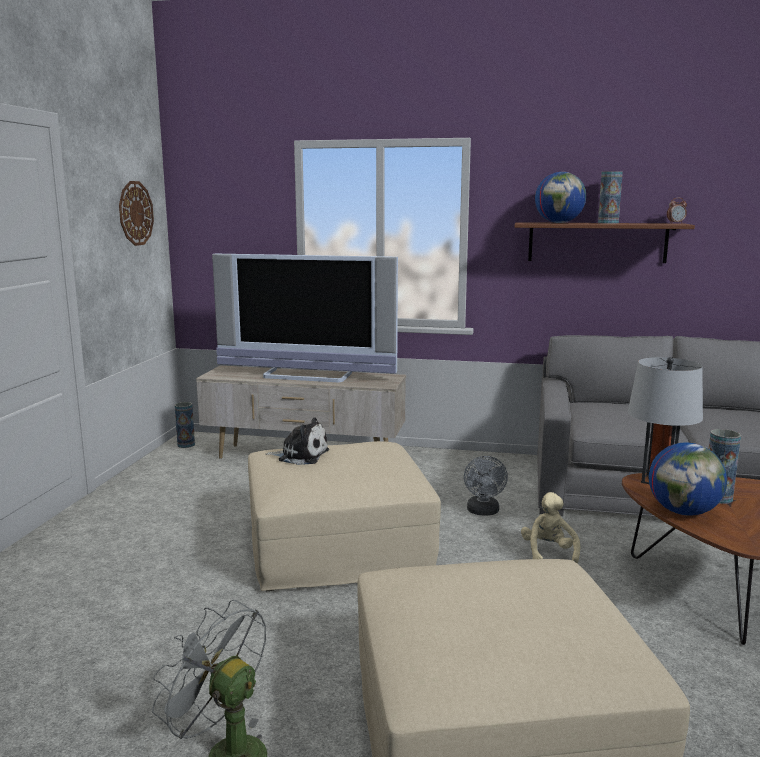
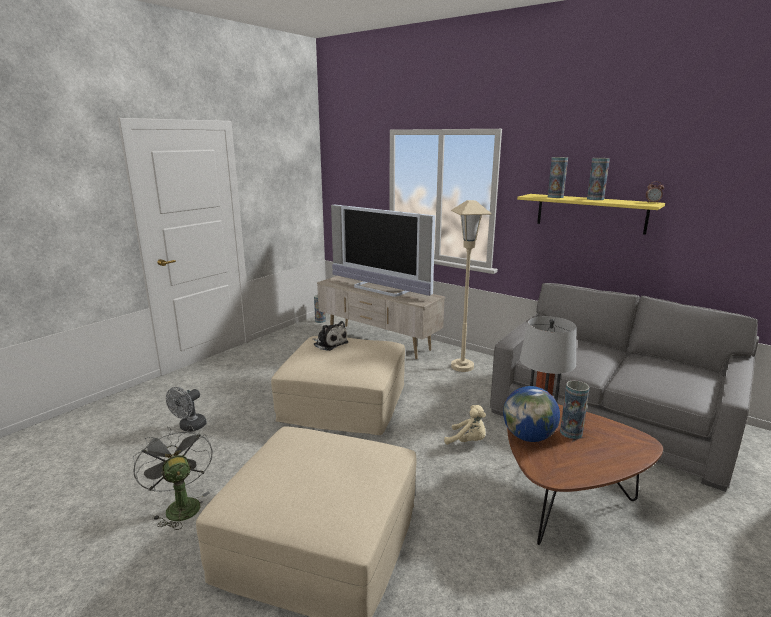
camera: 25 degrees right, 5 degrees up
(135, 213) = (293, 177): wall clock -> none
(449, 469) = (462, 366): none -> beige floor lamp
(483, 512) = (454, 402): grey fan -> grey fan (189, 427)
(548, 553) = (468, 441): beige plush toy -> beige plush toy turned 90 degrees clockwise
(559, 223) = (555, 197): globe -> vase
(597, 242) = (590, 213): brown shelf -> yellow shelf

